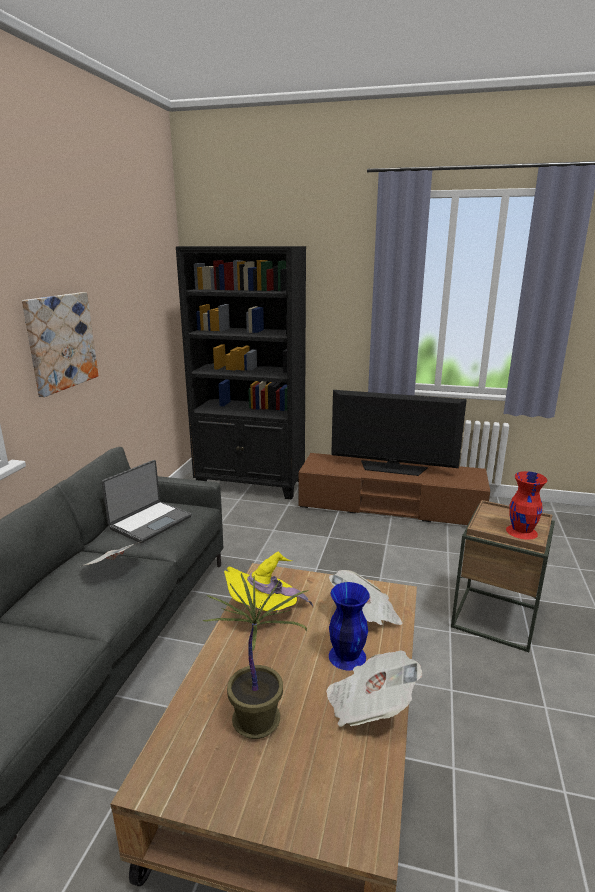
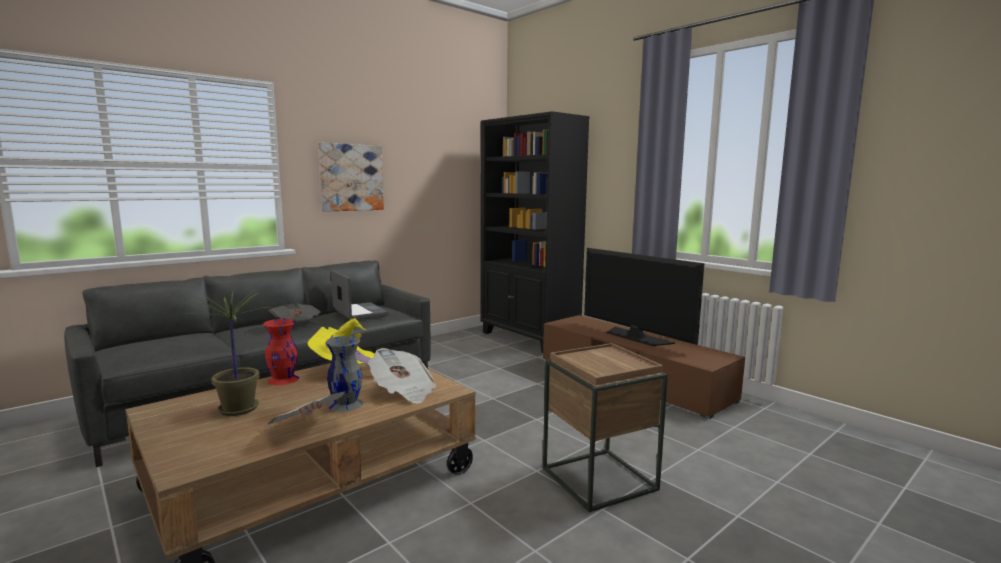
camera: 35 degrees right, 10 degrees down
(149, 522) = (359, 312): laptop -> laptop turned 105 degrees counterclockwise
(346, 656) = (345, 404): blue vase -> grey vase
(522, 532) = (601, 367): red vase -> red vase (283, 380)

